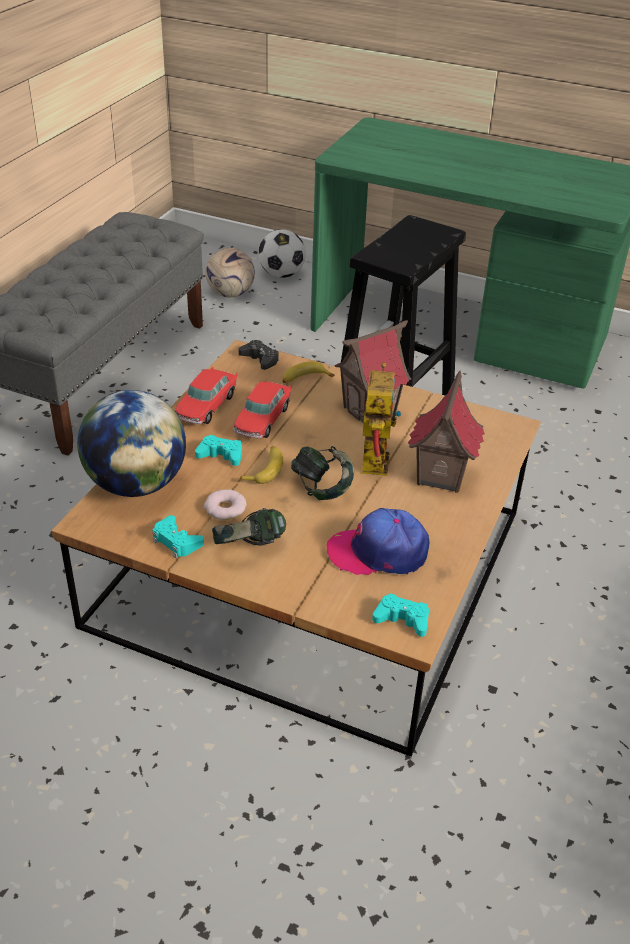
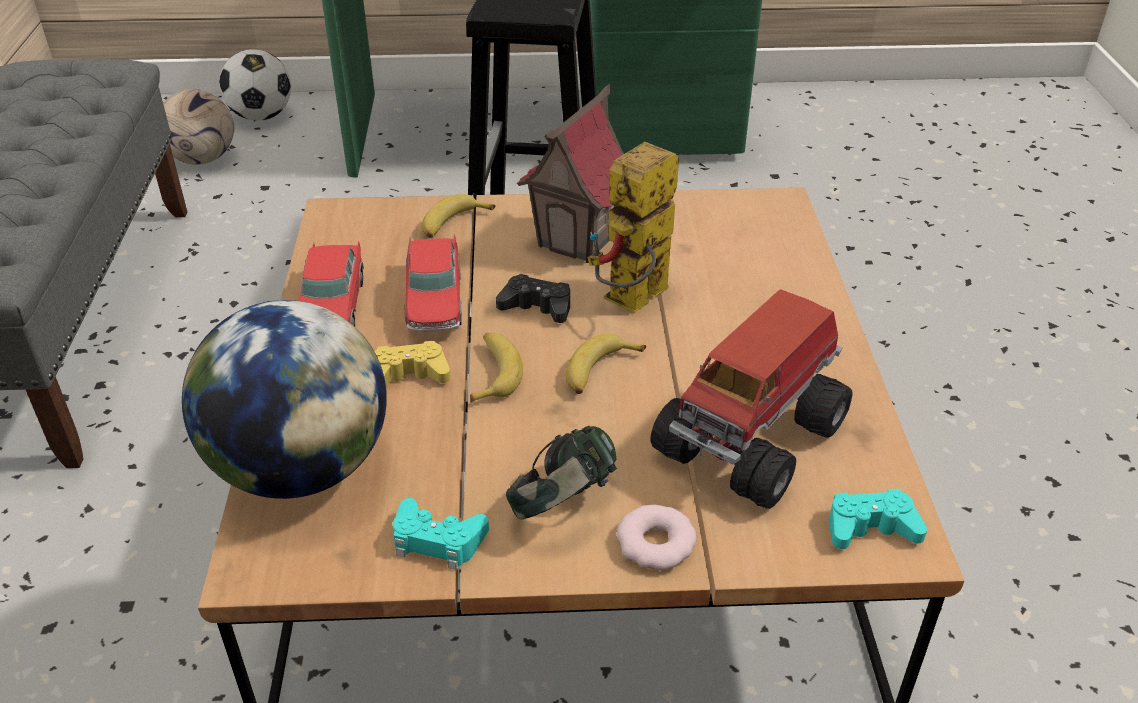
camera: 25 degrees left, 0 degrees up
(221, 455) = (409, 374): turquoise game controller -> yellow game controller
(225, 508) = (477, 455): donut -> donut (656, 543)
(260, 359) = (366, 216): black game controller -> black game controller (537, 306)
(322, 488) = (599, 372): headphones -> banana
(371, 457) = (632, 303): toy robot -> toy robot turned 120 degrees counterclockwise
(378, 552) = (753, 437): cap -> toy truck
(440, 476) = (744, 298): toy house -> none

